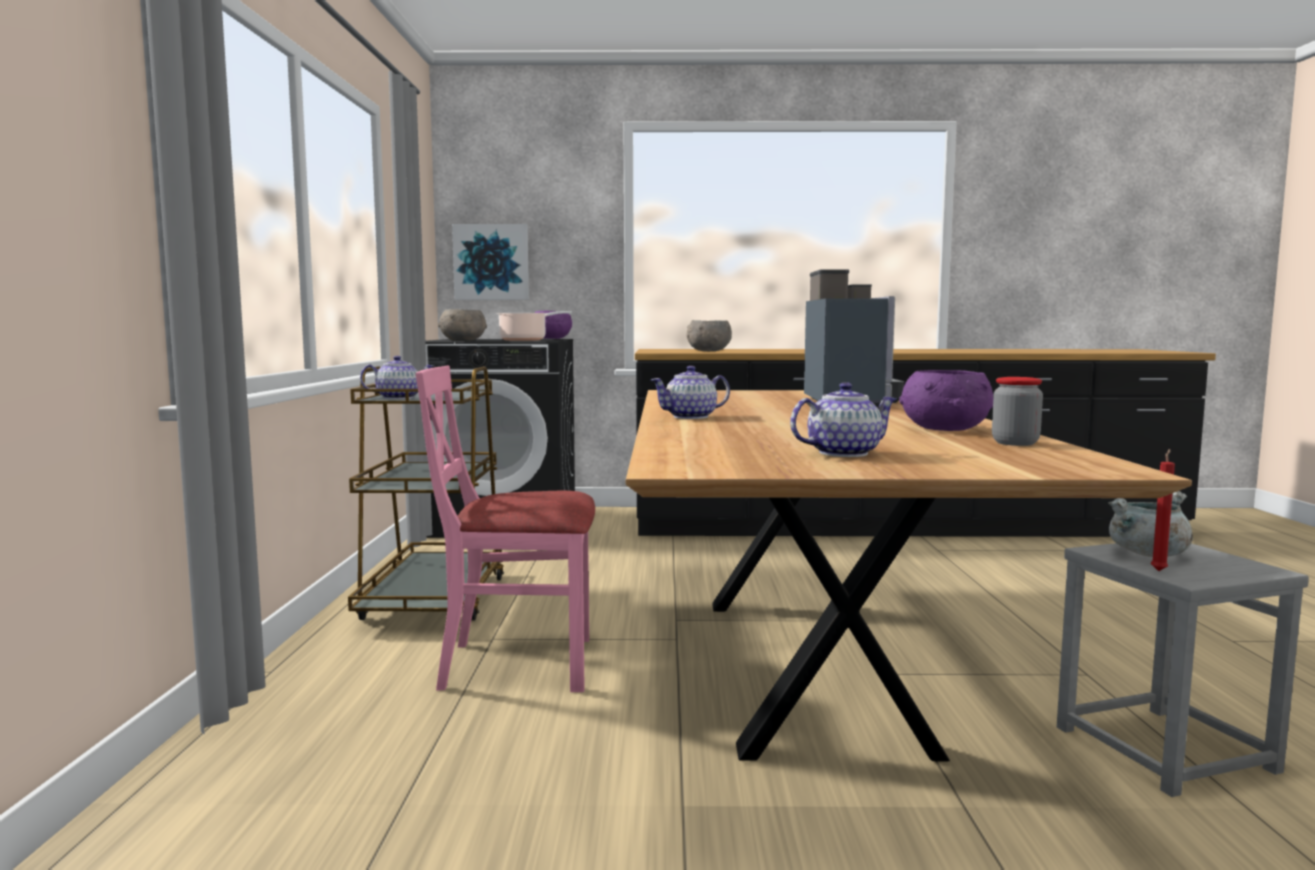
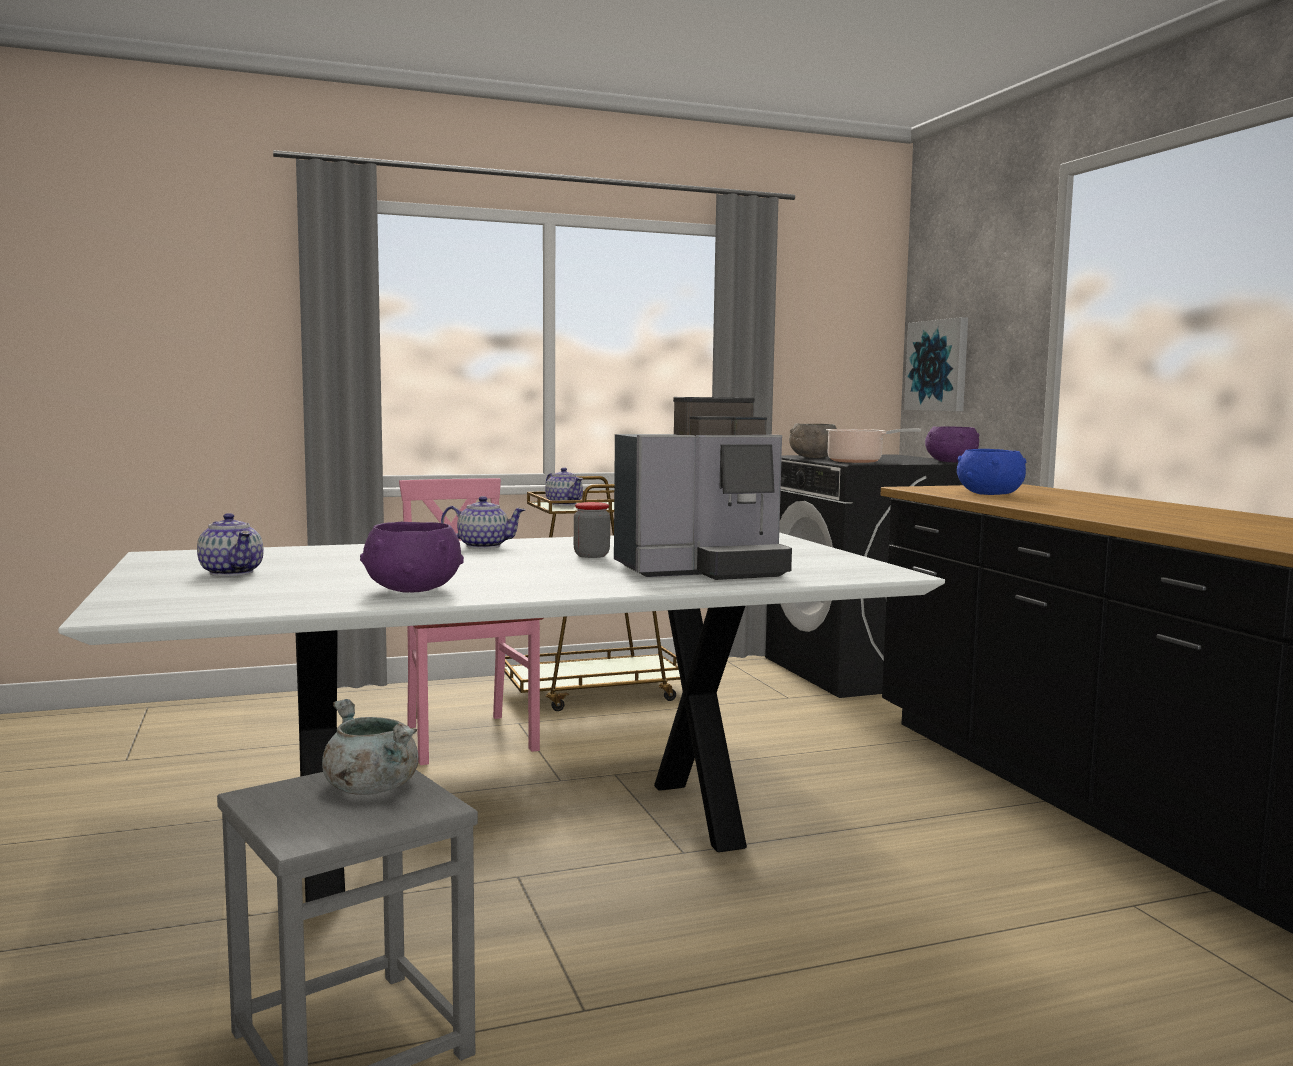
camera: 70 degrees right, 0 degrees up
(691, 417) = (483, 546): teapot -> teapot turned 135 degrees clockwise
(708, 351) = (989, 494): grey bowl -> blue bowl
(805, 666) = (517, 838): brown dining table -> white dining table
(1015, 443) = (299, 601): jar -> jar (591, 555)
(1159, 570) = (294, 787): red candle -> none

